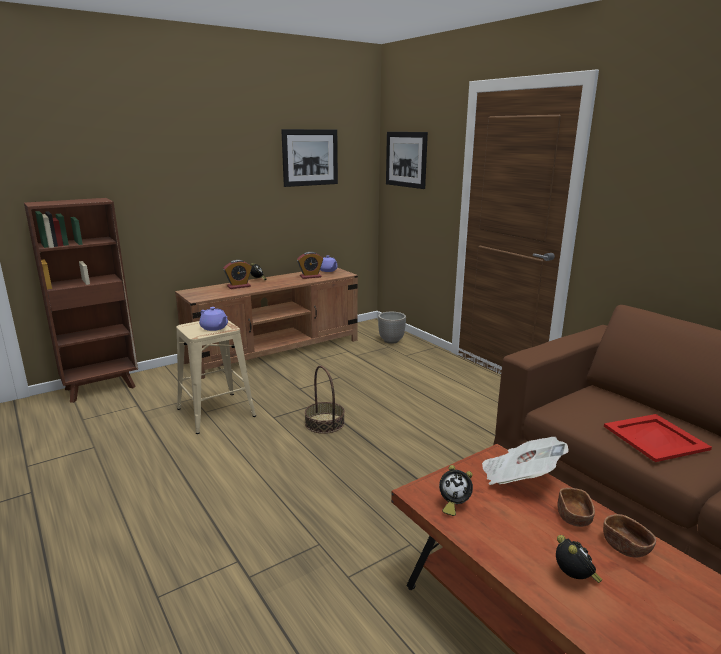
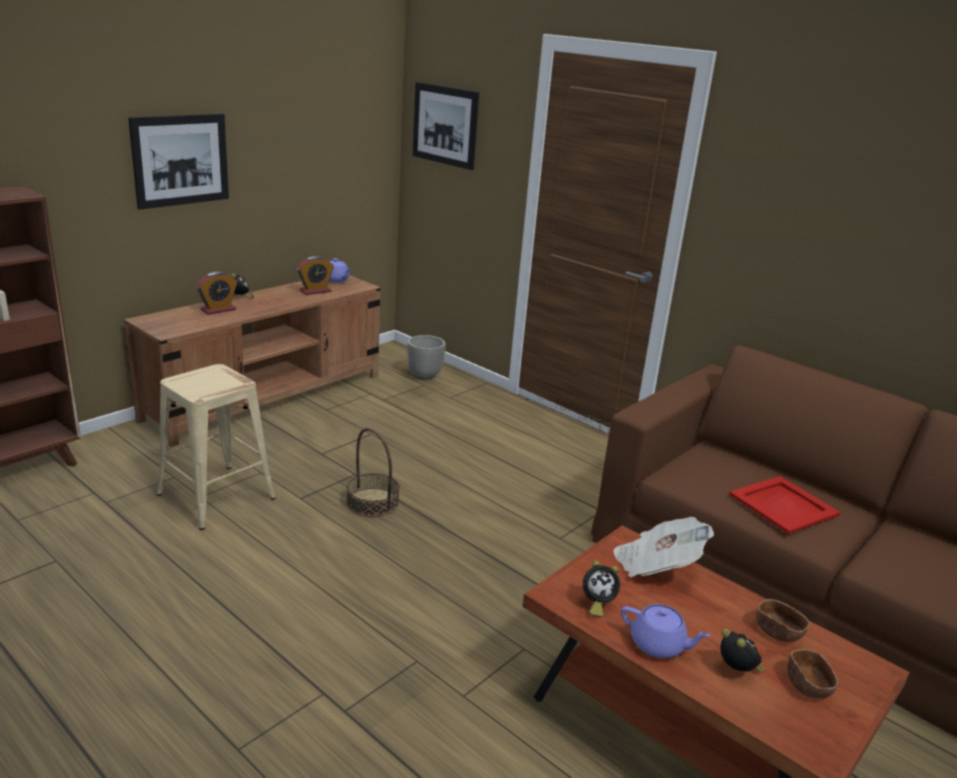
camera: 15 degrees left, 5 degrees up
(214, 328) = (219, 383): purple teapot -> purple teapot (658, 645)
(310, 157) = (311, 118): picture -> picture (180, 160)
(574, 517) = (722, 606): brown bowl -> brown bowl (808, 686)

